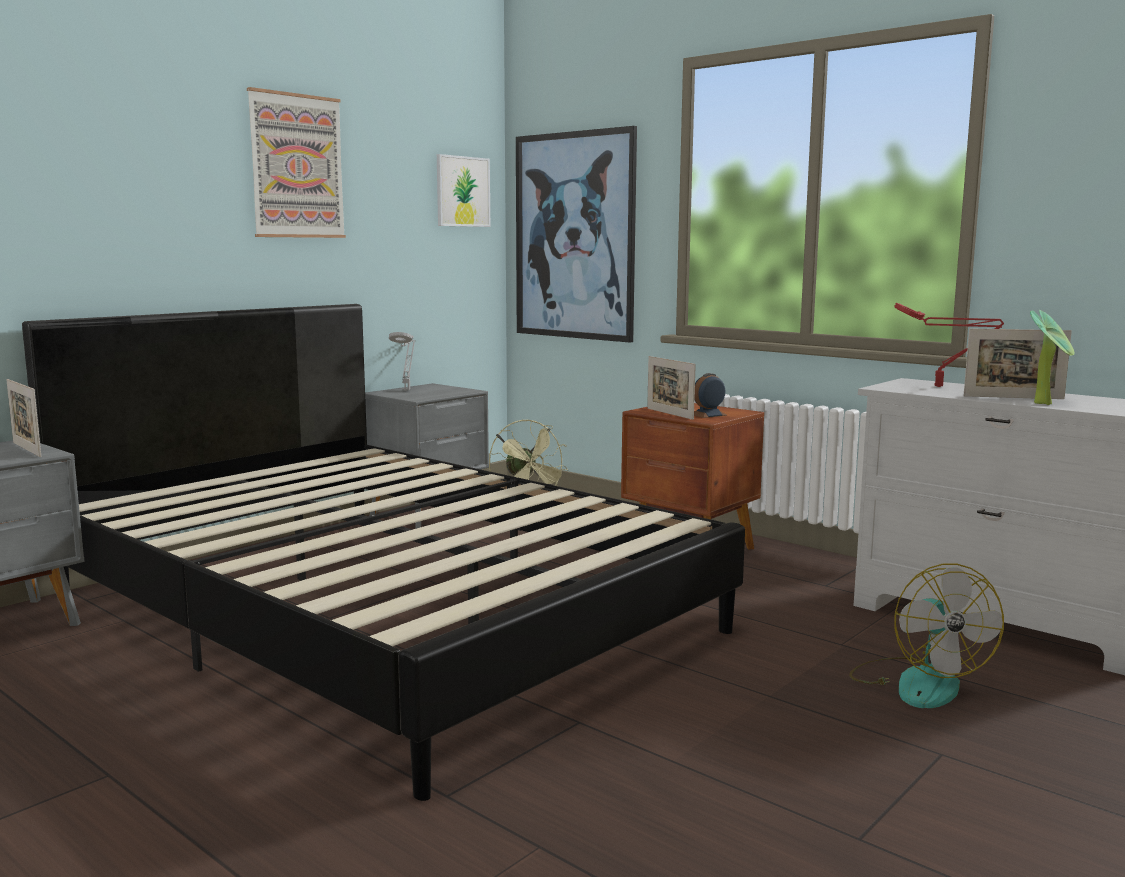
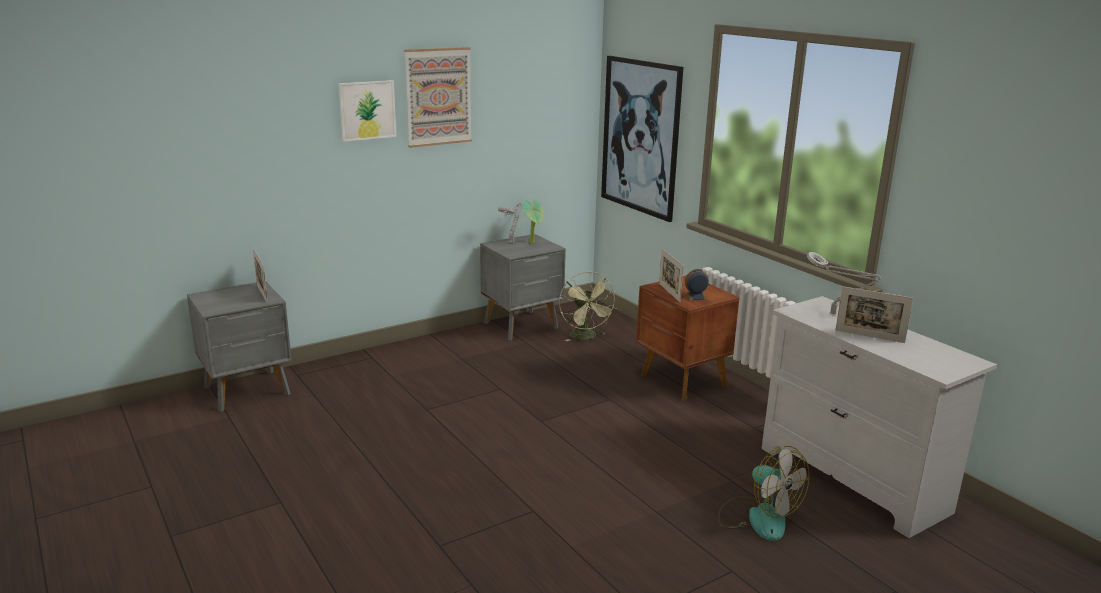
camera: 15 degrees right, 10 degrees up
(380, 612) = (457, 409): black bed -> none
(462, 191) = (564, 97): picture -> picture (367, 110)
(918, 682) = (758, 517): fan -> fan turned 45 degrees counterclockwise
(942, 387) = (836, 314): red table lamp -> grey table lamp
(1046, 403) = (882, 348): potted plant -> potted plant (533, 242)

